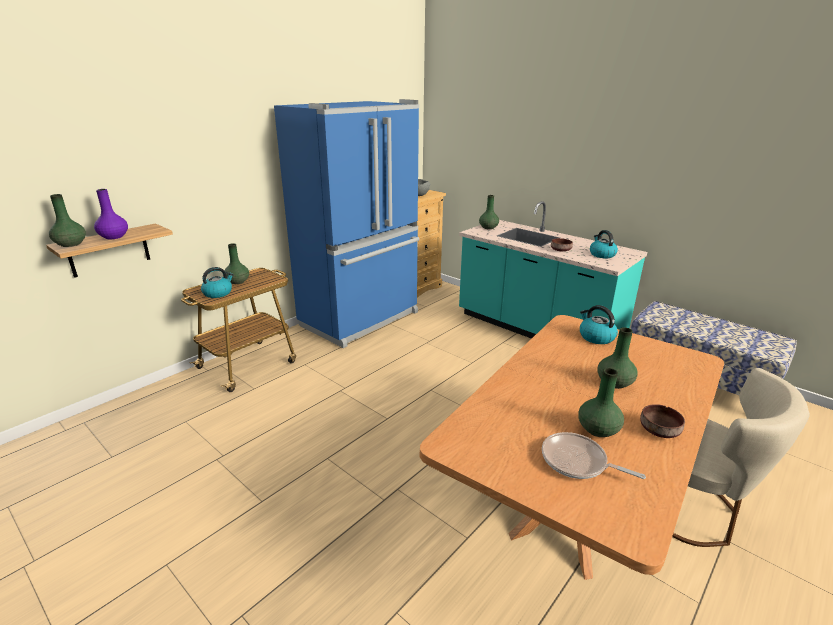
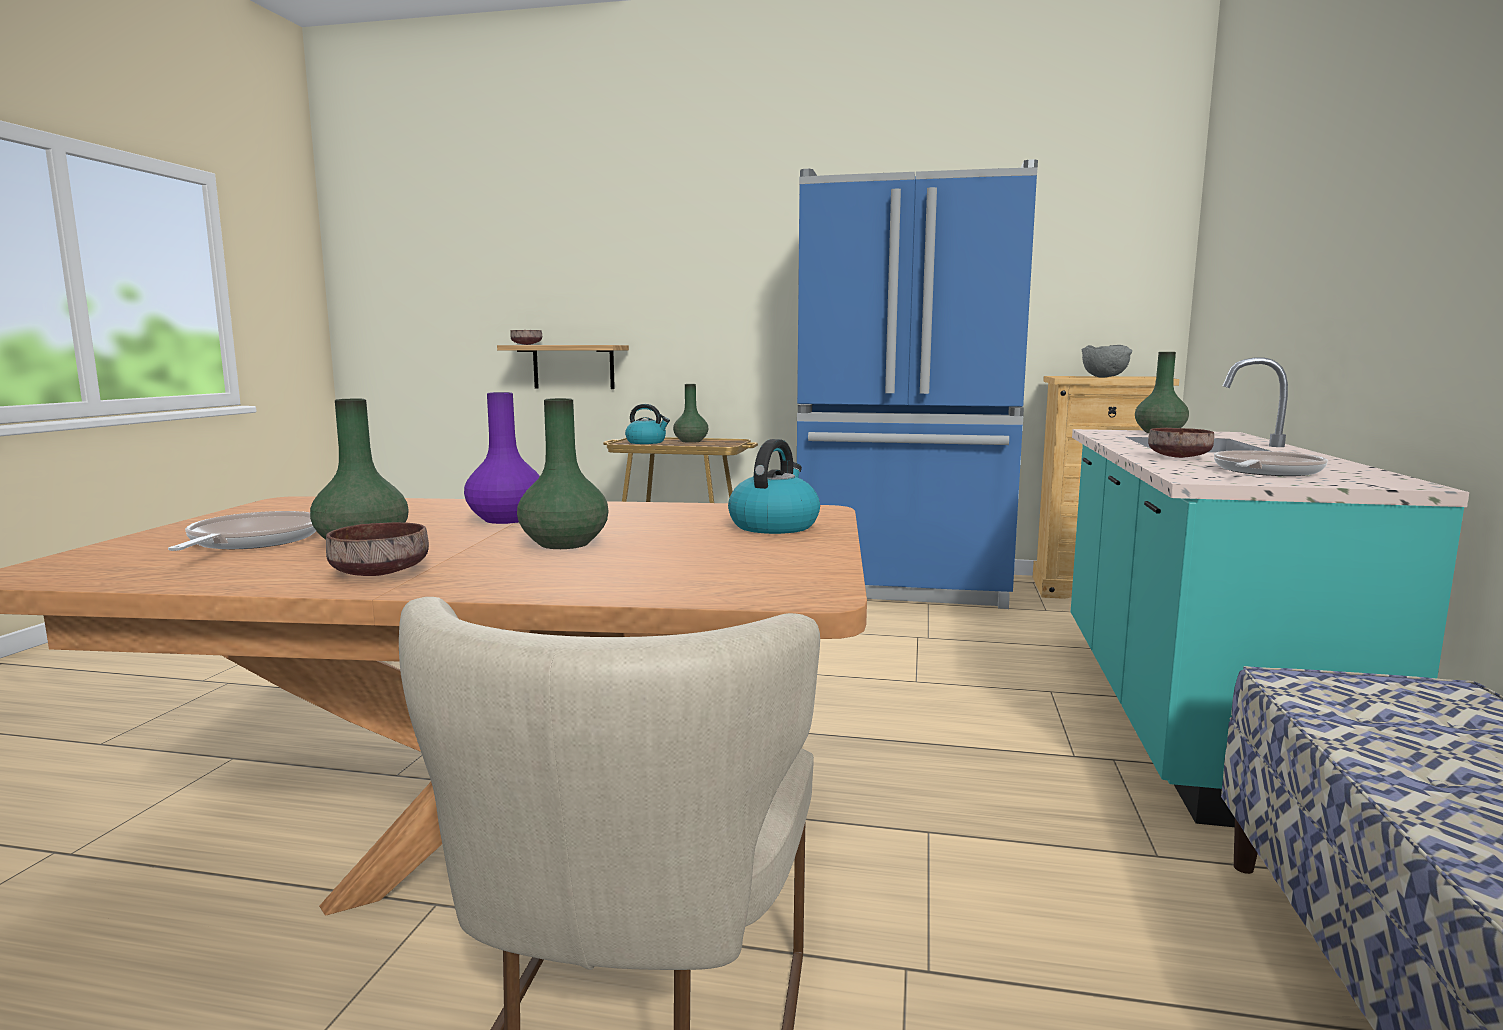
camera: 60 degrees right, 15 degrees down
(70, 244) = (525, 344): green vase -> brown bowl
(113, 237) = (563, 344): purple vase -> purple vase (505, 519)
(601, 254) = (1264, 472): kettle -> frying pan

